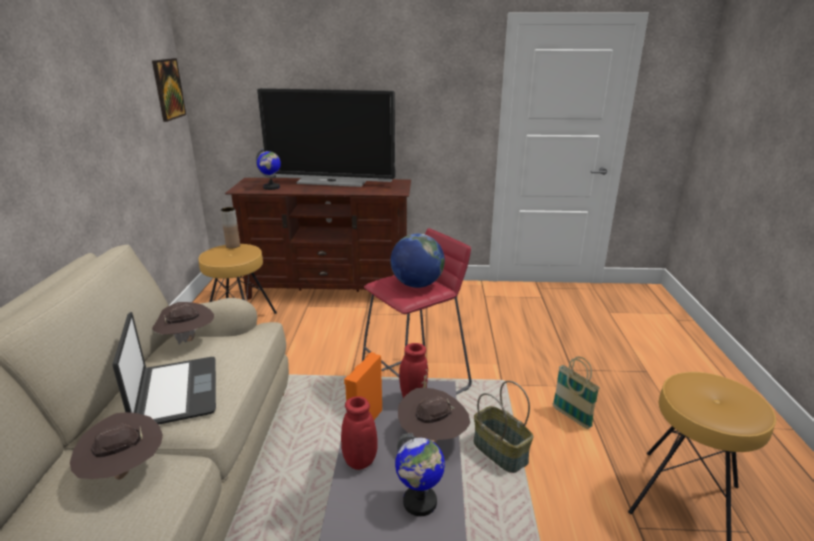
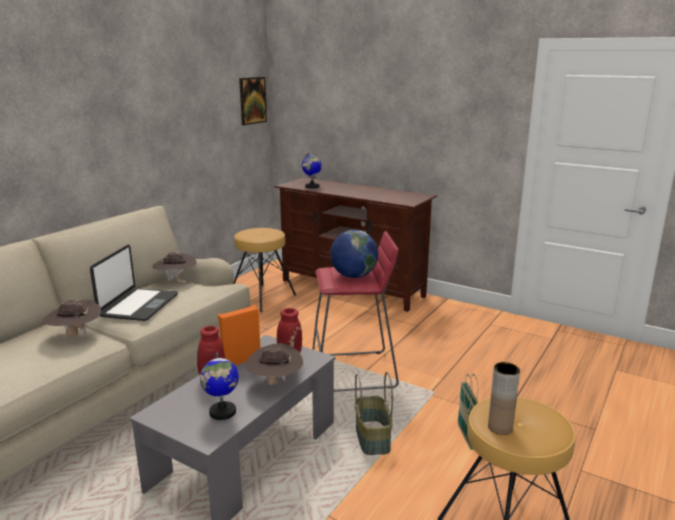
camera: 30 degrees right, 5 degrees down
(233, 246) = (266, 229): brown vase -> brown vase (500, 428)
(331, 182) = (364, 189): television -> none

